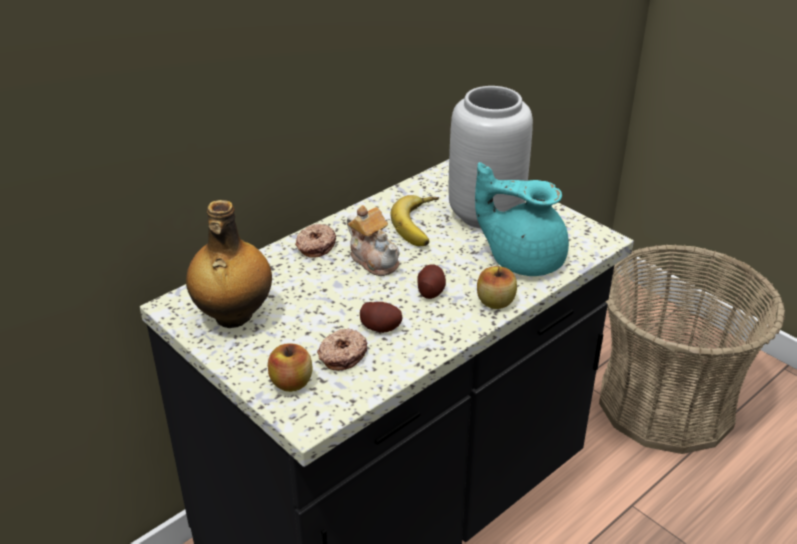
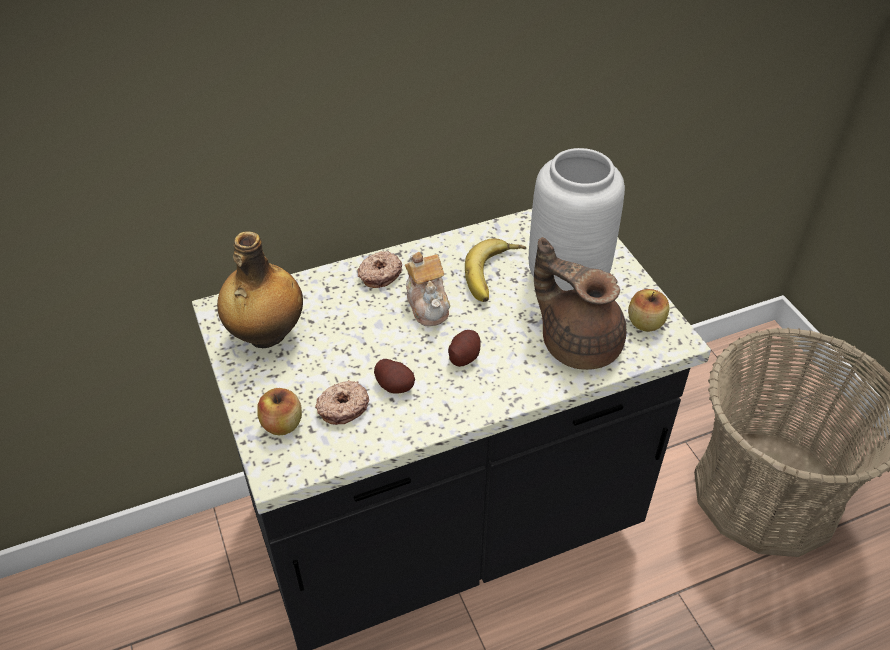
camera: 20 degrees right, 10 degrees up
(495, 302) = (522, 387): apple -> apple (645, 323)
(523, 259) = (578, 342): turquoise teapot -> brown teapot

